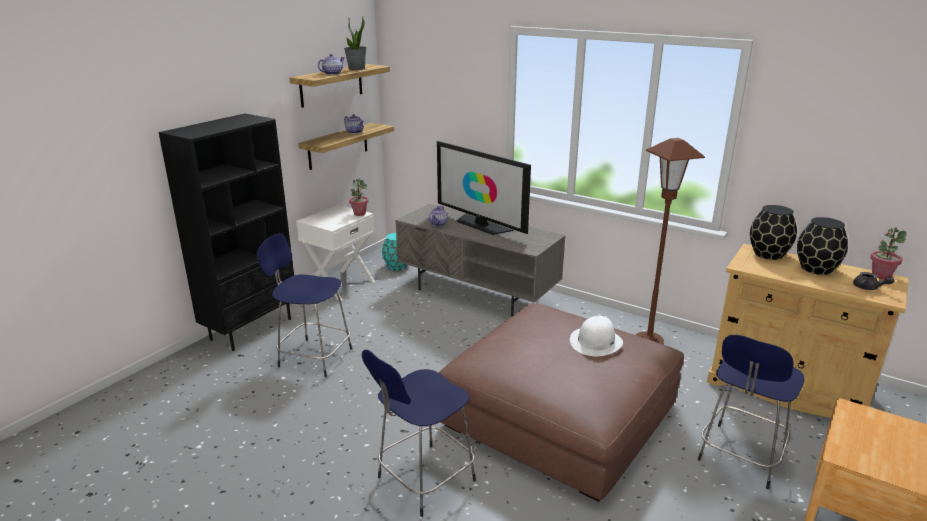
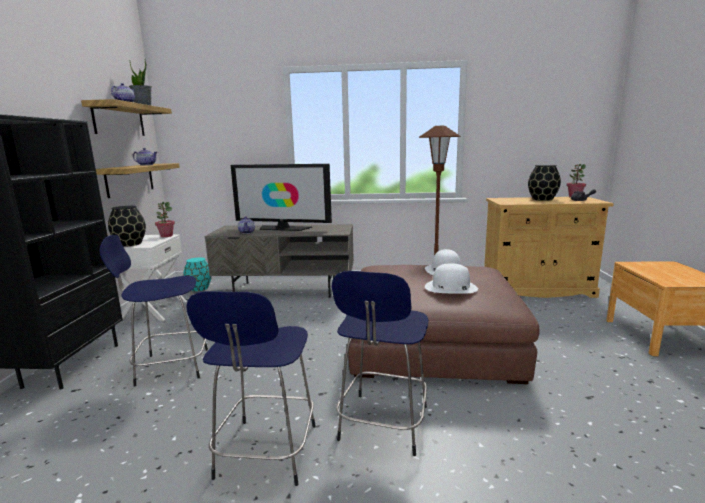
camera: 30 degrees left, 10 degrees down
(564, 368) = (450, 287): none -> white hat
(740, 457) = (564, 328): blue stool -> blue stool (266, 454)
(767, 254) = (508, 199): black vase -> black vase (129, 244)

